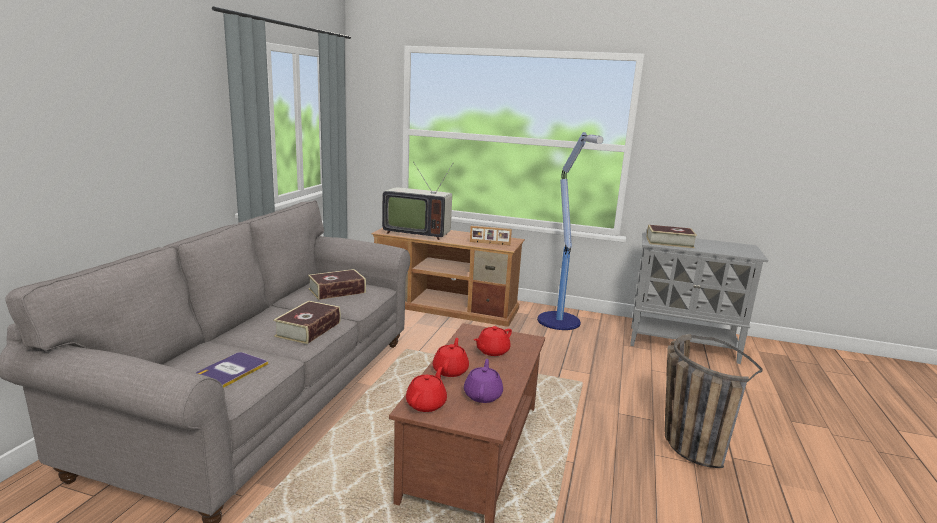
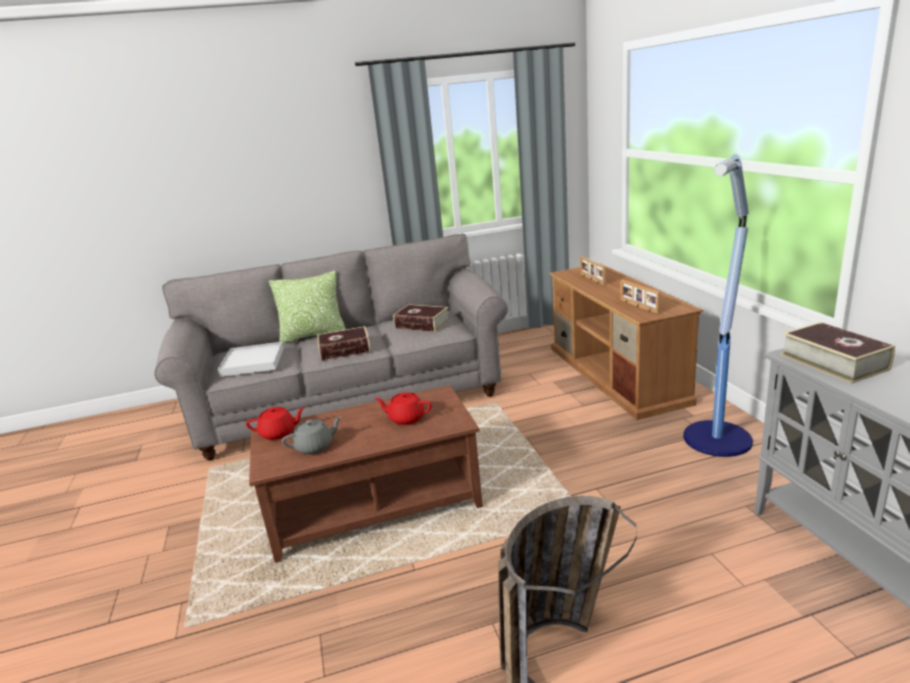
camera: 60 degrees right, 5 degrees up
(229, 330) = (313, 335): none -> pillow
(232, 370) = (253, 362): book -> white tray
(417, 233) = (591, 279): television -> picture frame
(450, 370) = (345, 418): red teapot -> none
(483, 395) = (315, 447): purple teapot -> grey teapot

